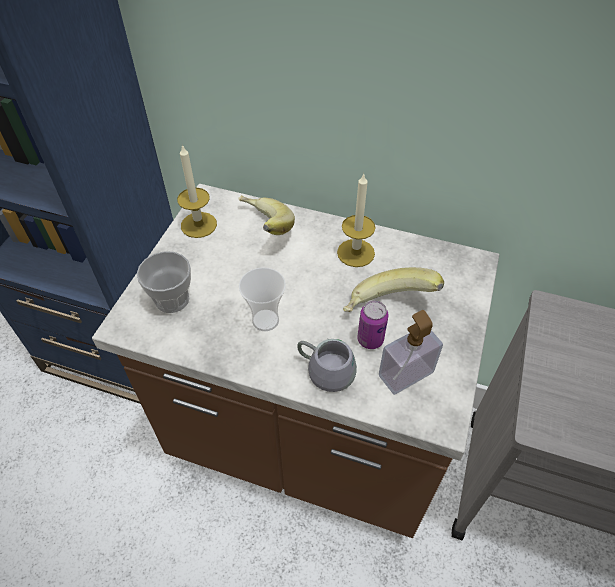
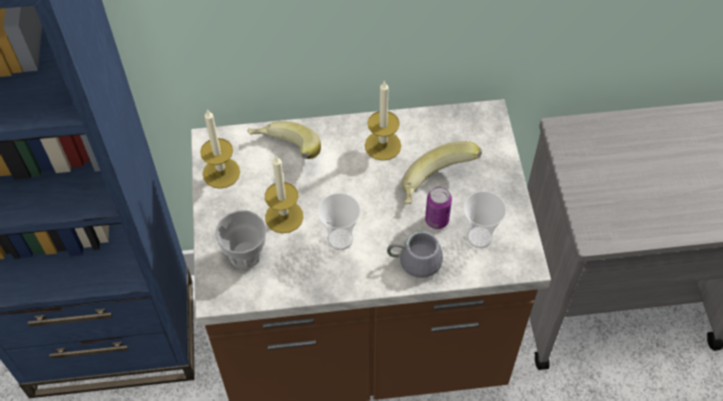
camera: 25 degrees left, 5 degrees up
(227, 280) = (284, 217): none -> candle
(406, 374) = (479, 237): soap dispenser -> cup

